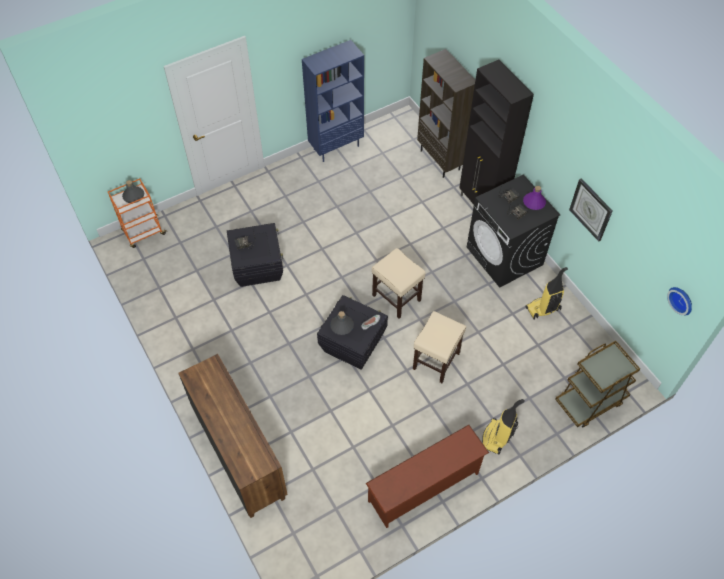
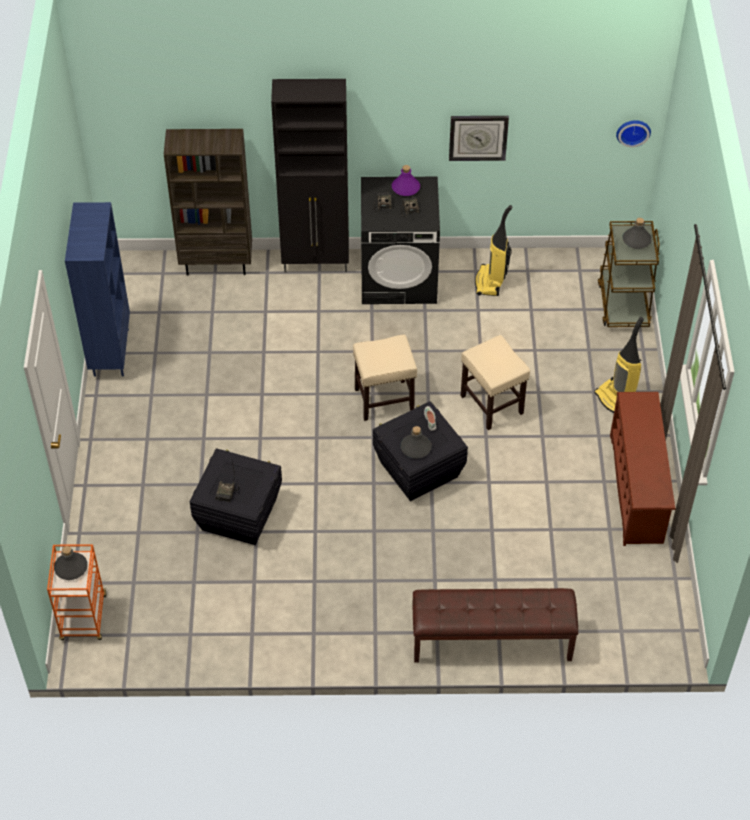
camera: 60 degrees left, 5 degrees down
(239, 453) = (491, 642): brown dresser -> brown bench
(613, 367) = (636, 240): none -> grey bottle

